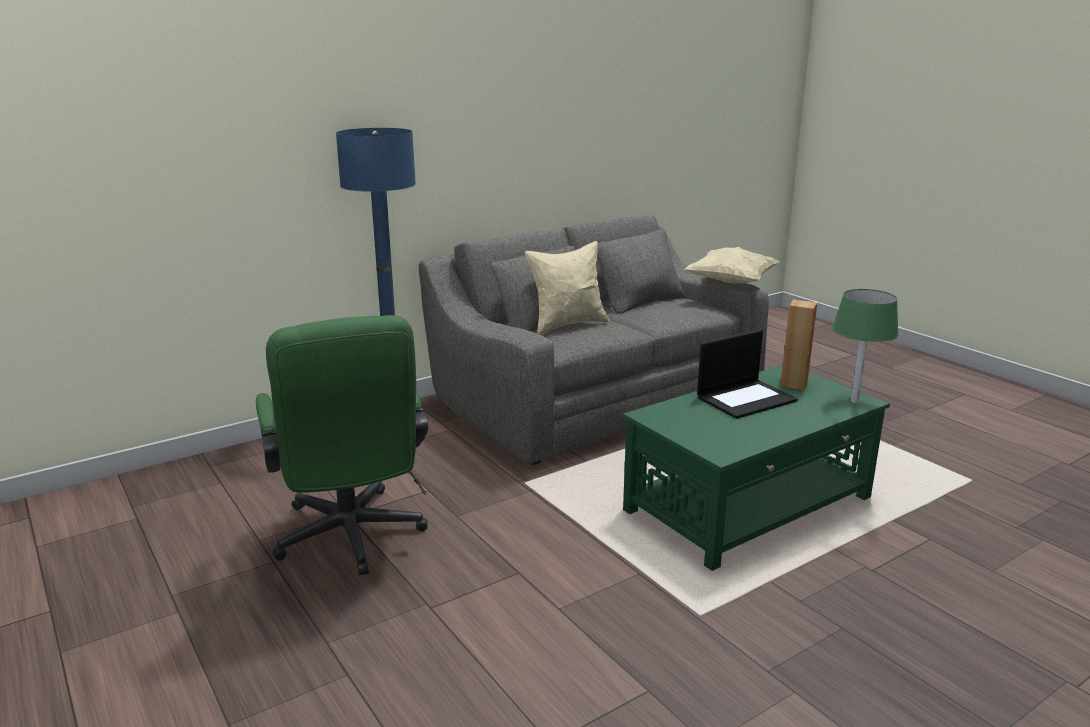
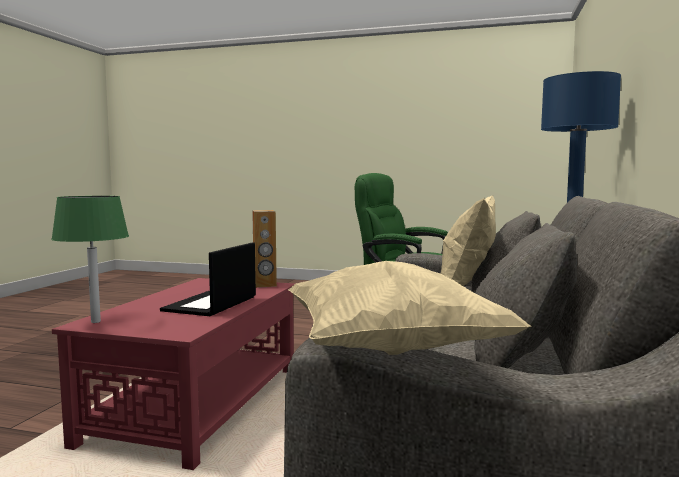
camera: 140 degrees right, 15 degrees down
(749, 504) = (197, 404): green coffee table -> red coffee table
(793, 384) = (169, 323): brown speaker -> brown speaker (265, 285)

